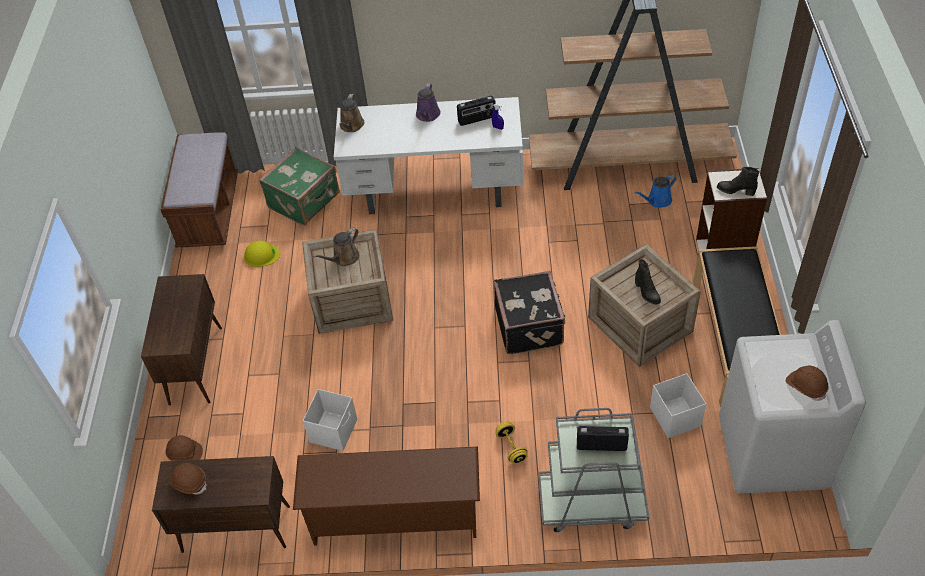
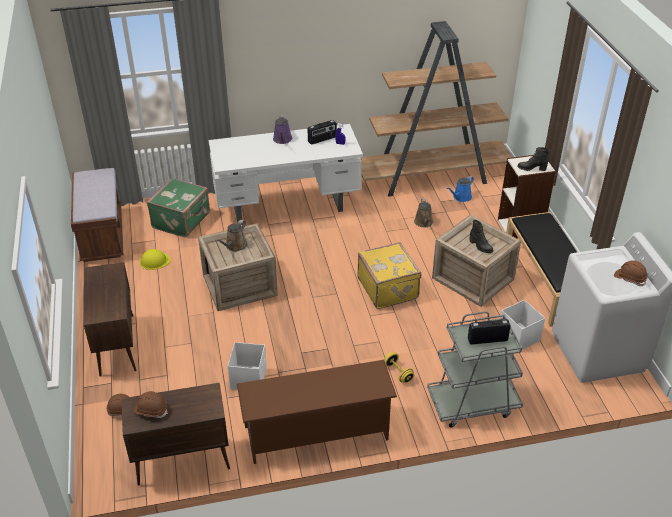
camera: 15 degrees left, 10 degrees down
(351, 126) = (223, 151): brown watering can -> brown watering can (424, 223)
(530, 326) = (388, 288): black suitcase -> yellow suitcase

